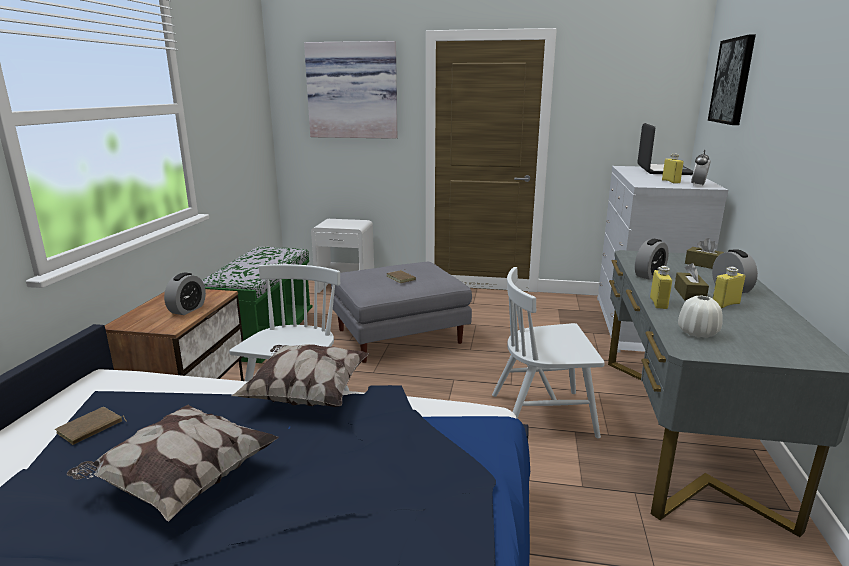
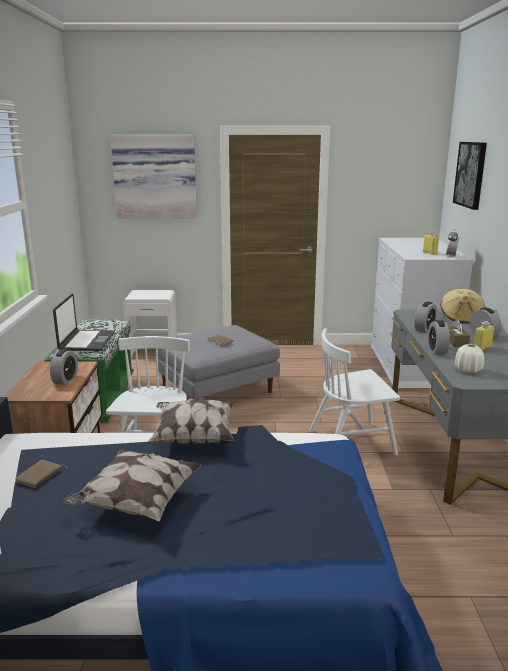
camera: 10 degrees left, 0 degrees up
(658, 303) = (437, 350): yellow bottle -> alarm clock
(663, 170) = (420, 242): laptop -> laptop (86, 341)
(704, 265) = (461, 318): brown tissue box -> beige hat

